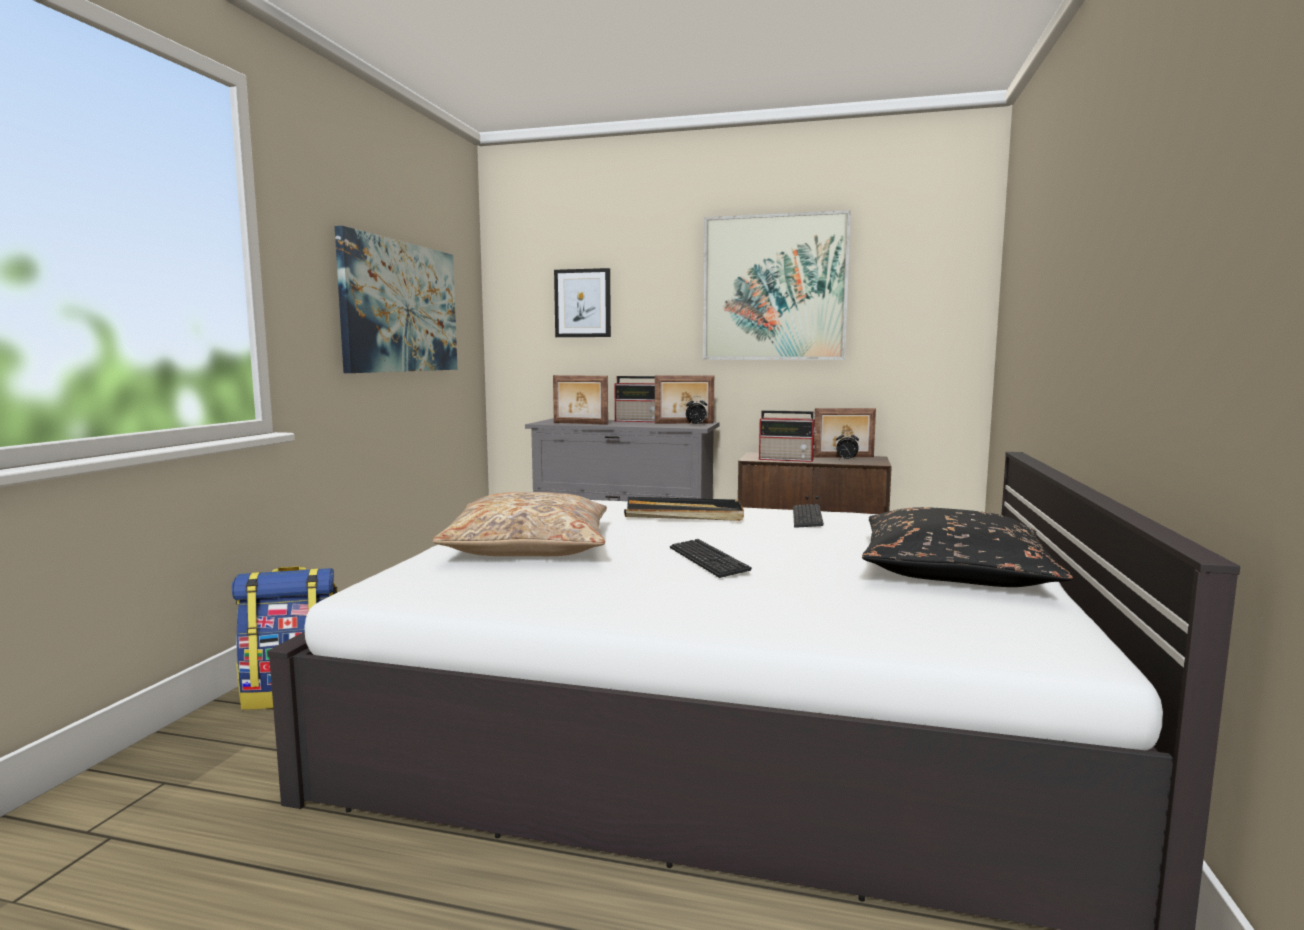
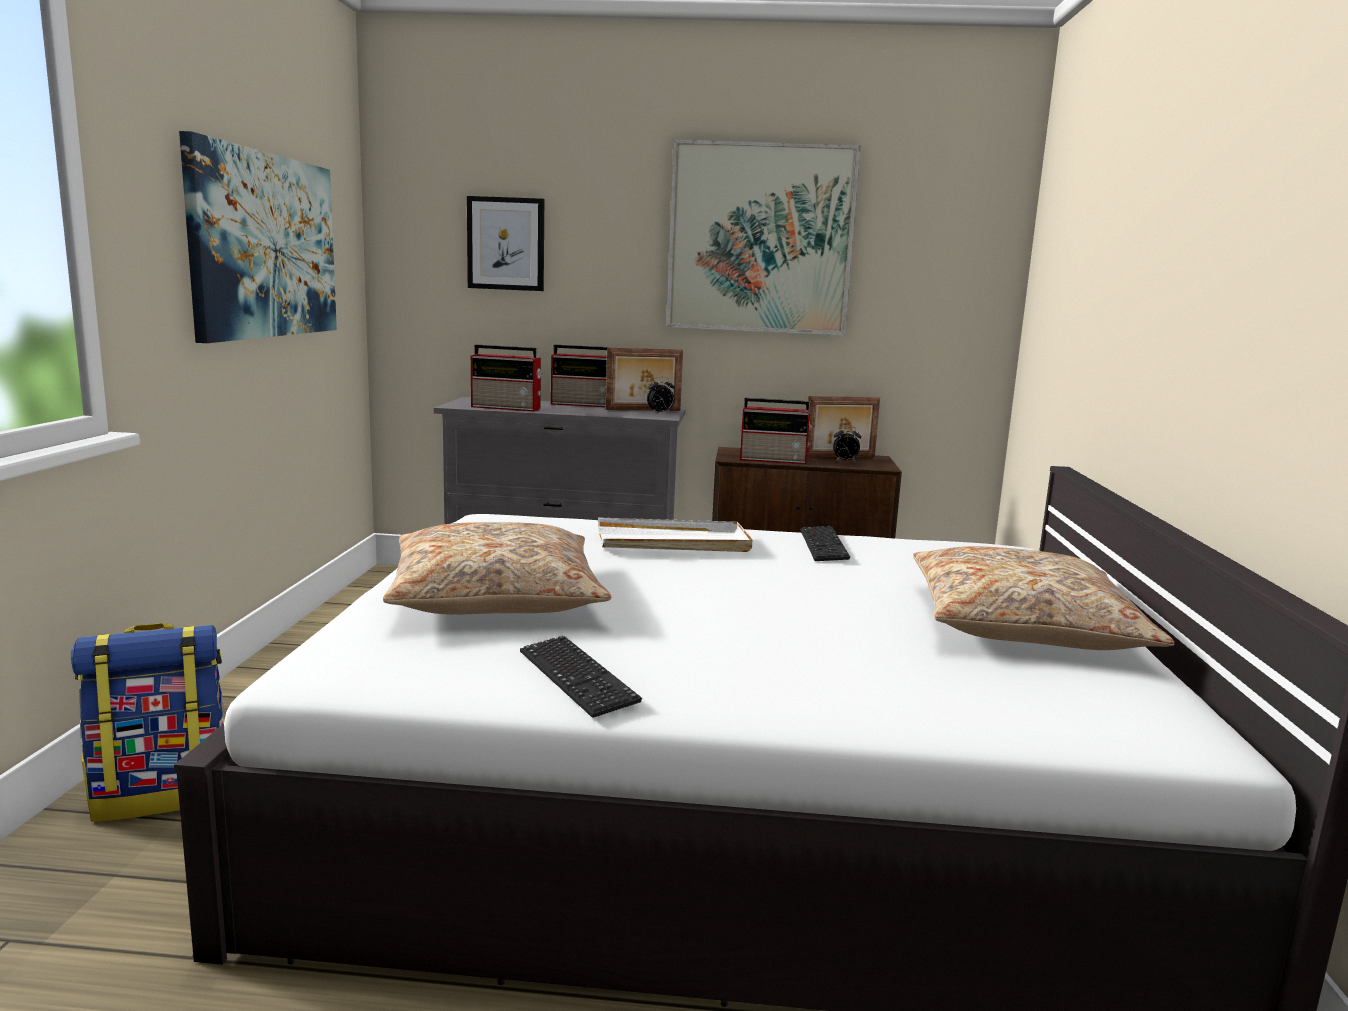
camera: 10 degrees left, 5 degrees up
(580, 423) = (508, 408): picture frame -> radio
(683, 514) = (673, 542): black tray -> white tray
(708, 560) = (734, 615): keyboard -> keyboard (577, 678)
(953, 571) = (1023, 625): black pillow -> beige pillow

